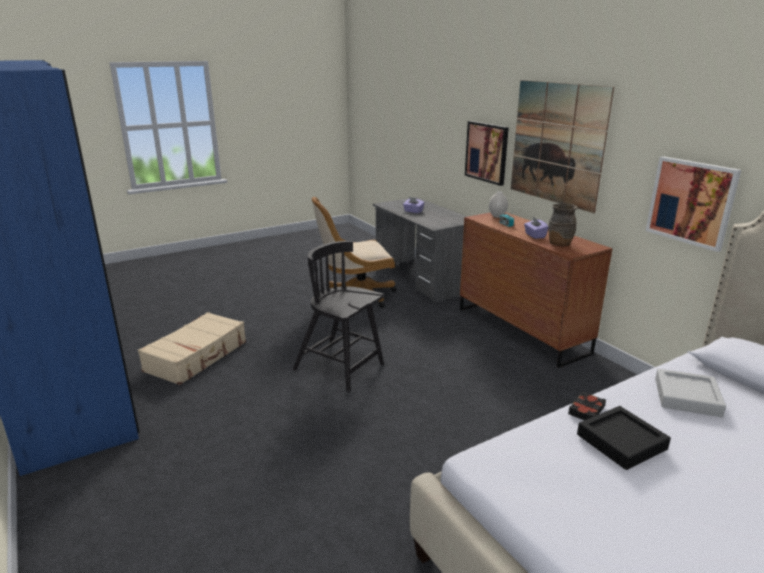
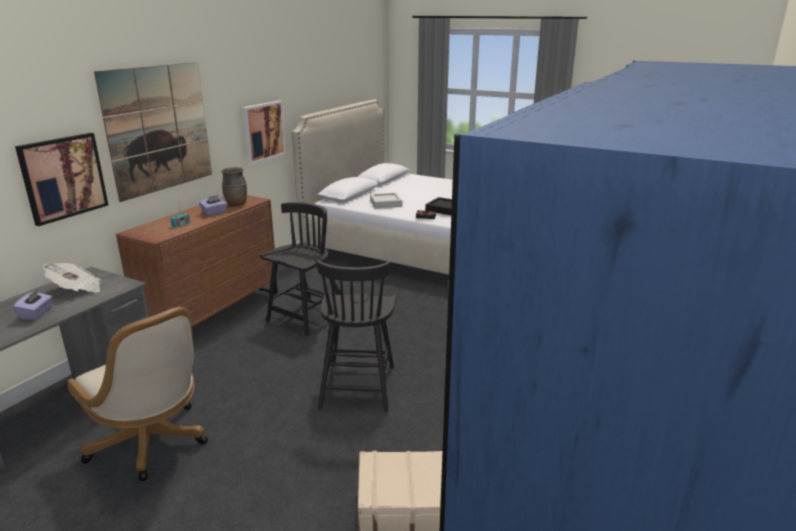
camera: 120 degrees left, 0 degrees up
(440, 218) = (77, 290): none -> newspaper
(487, 372) = (307, 316): none -> black chair
(497, 216) = (147, 231): white vase -> none

